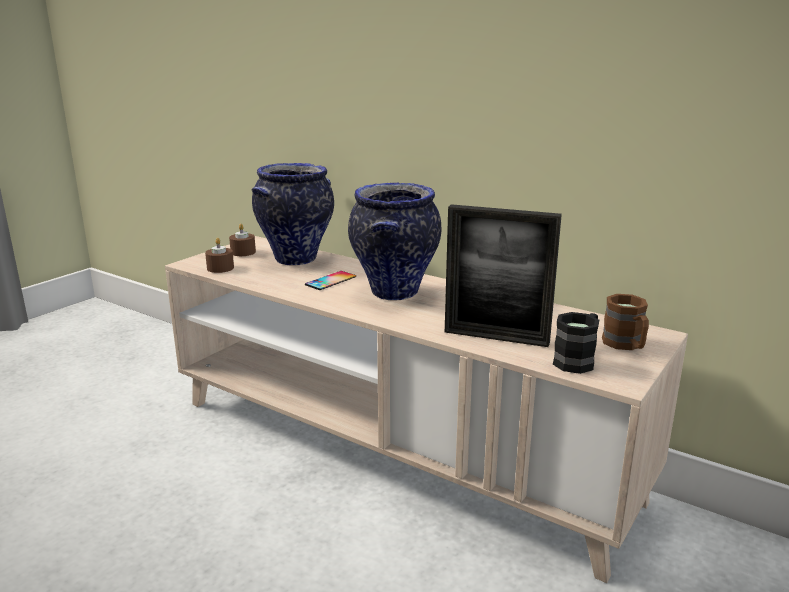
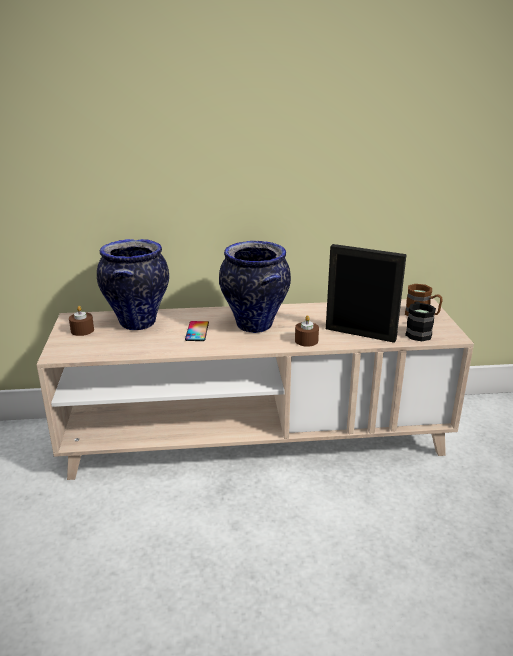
camera: 40 degrees left, 5 degrees up
(220, 268) = (92, 350): brown candle -> brown candle (306, 340)
(496, 337) = (360, 334): picture frame -> picture frame turned 135 degrees counterclockwise

